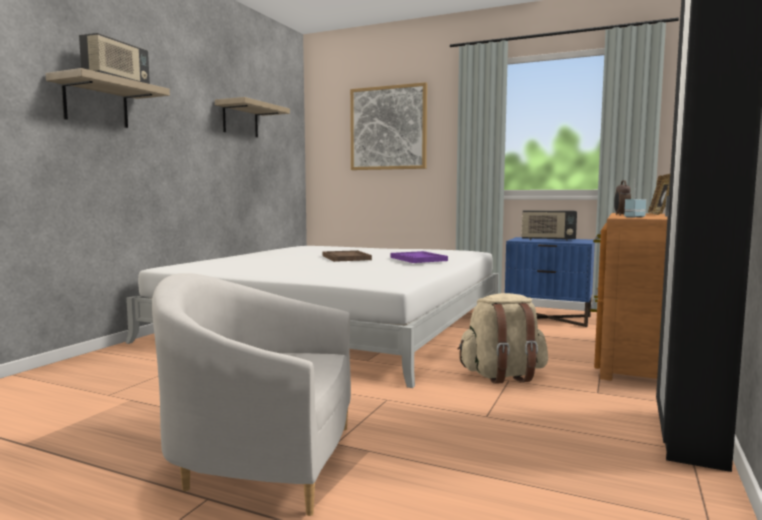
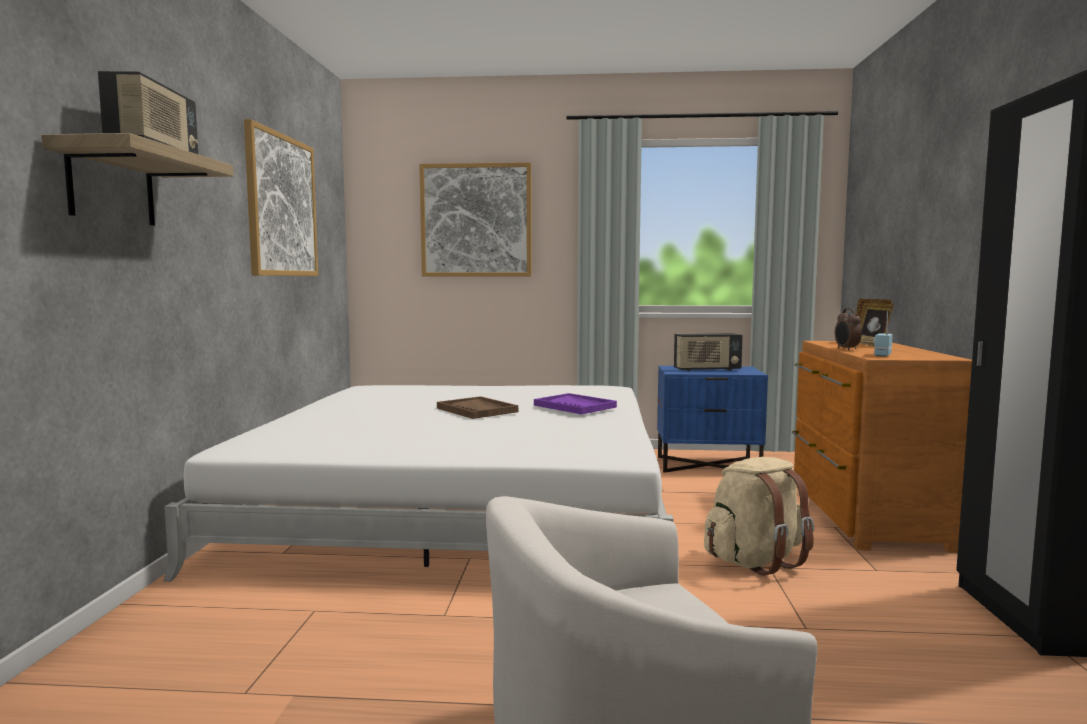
camera: 20 degrees left, 0 degrees up
(240, 120) = (281, 206): shelf -> picture

